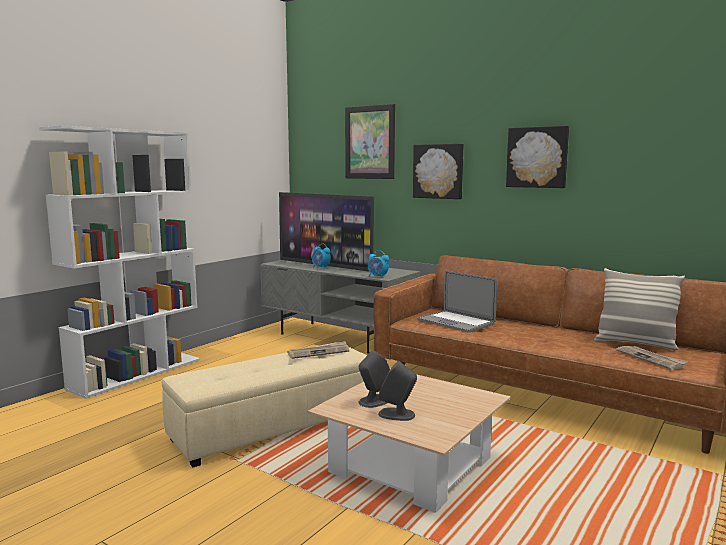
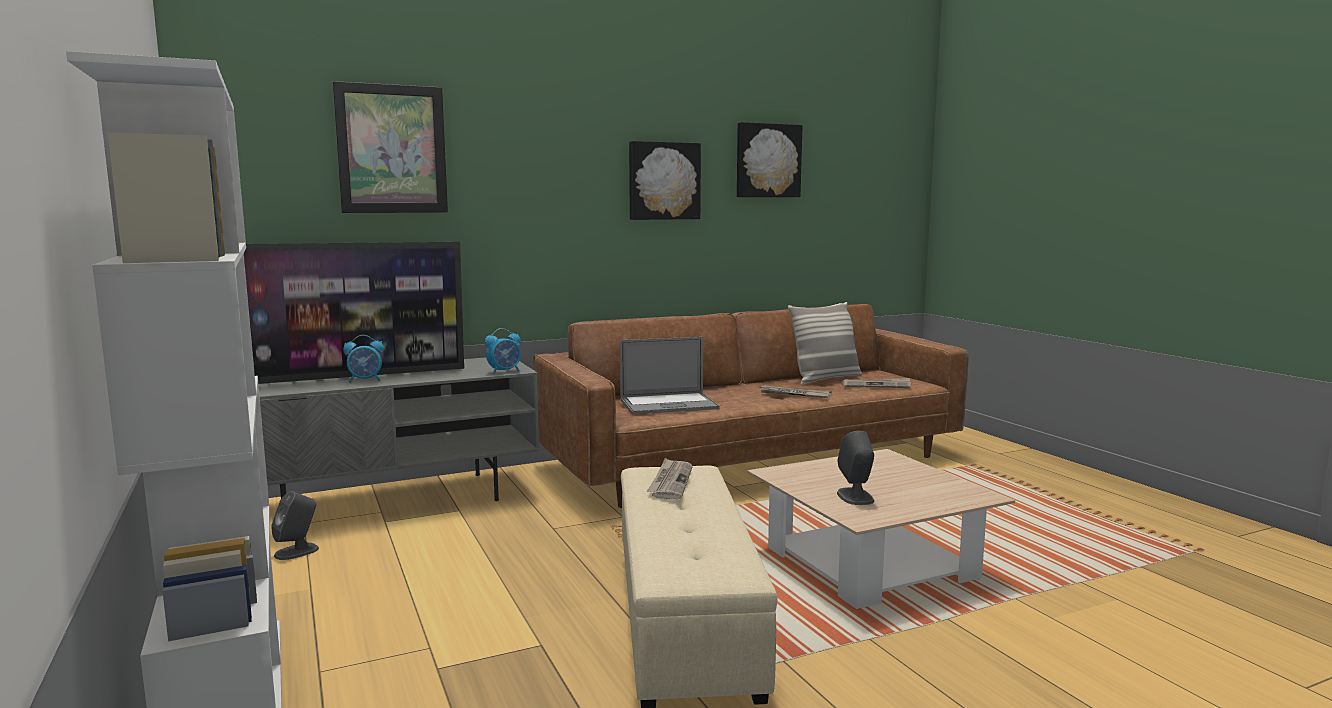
camera: 60 degrees left, 0 degrees up
(397, 414) = (904, 496): grey speaker -> grey speaker (297, 551)
(438, 171) = (526, 199): picture -> picture (767, 161)
(554, 342) = (794, 394): none -> newspaper

